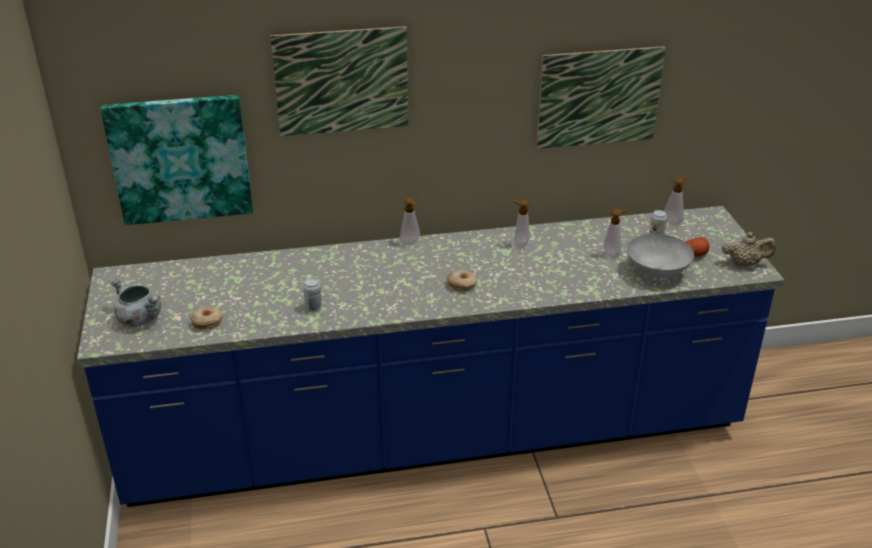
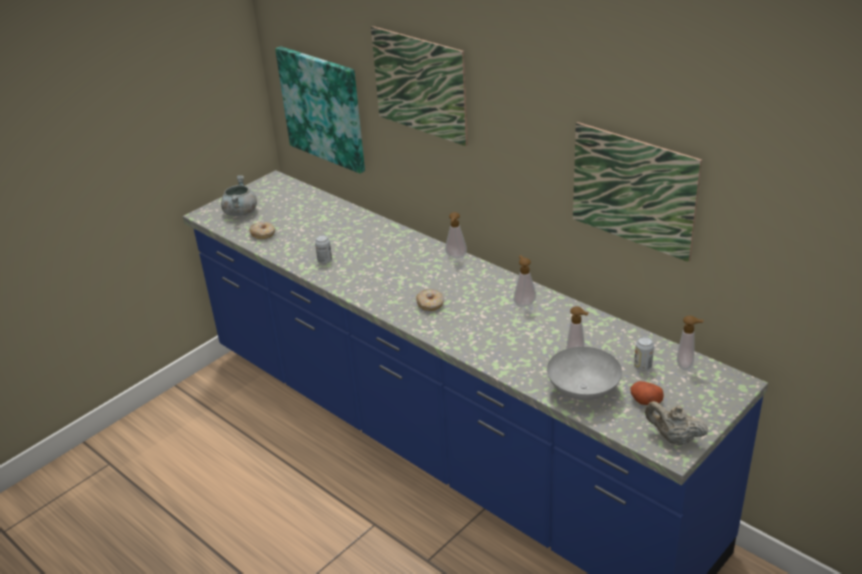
camera: 55 degrees right, 0 degrees up
(745, 263) = (674, 438): beige teapot -> beige teapot turned 150 degrees clockwise

